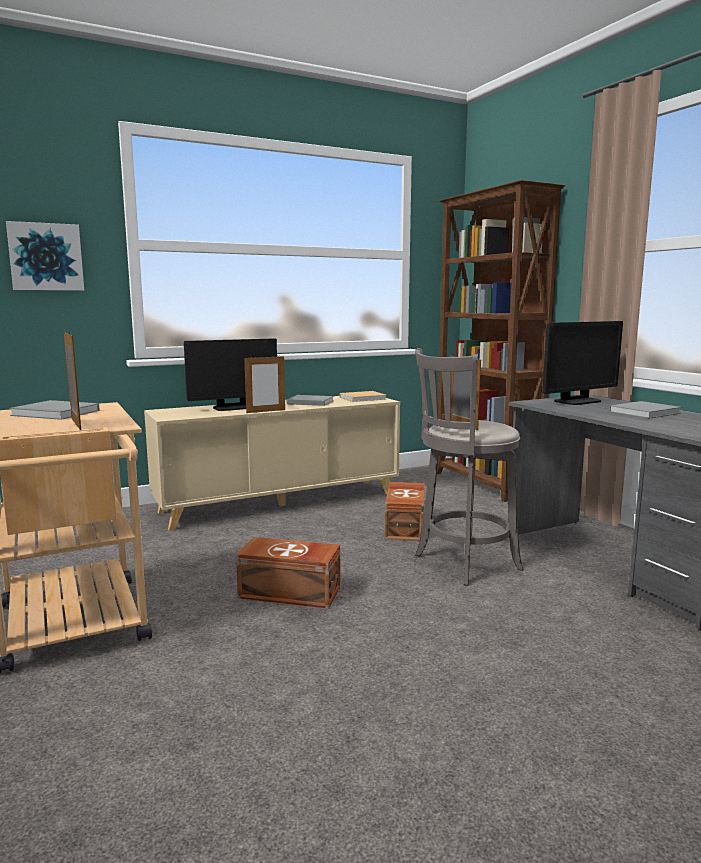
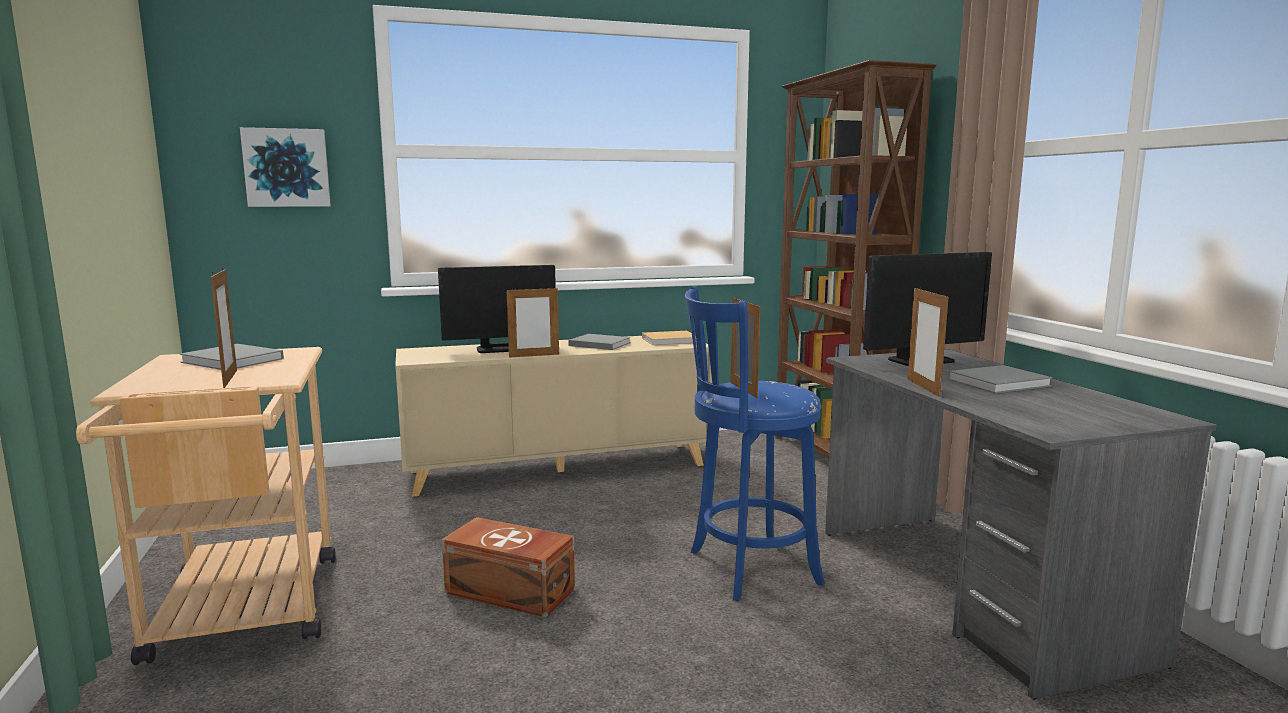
camera: 10 degrees right, 0 degrees up
(406, 526) = (699, 510): brown storage box -> none
(463, 563) = (747, 568): grey stool -> blue stool
(598, 417) = (923, 387): none -> picture frame

